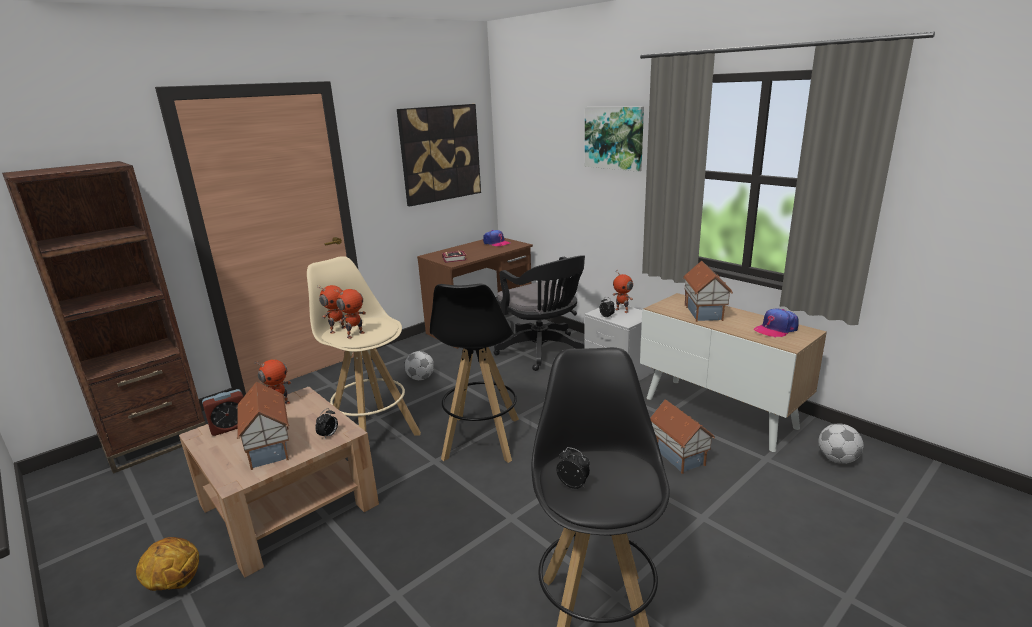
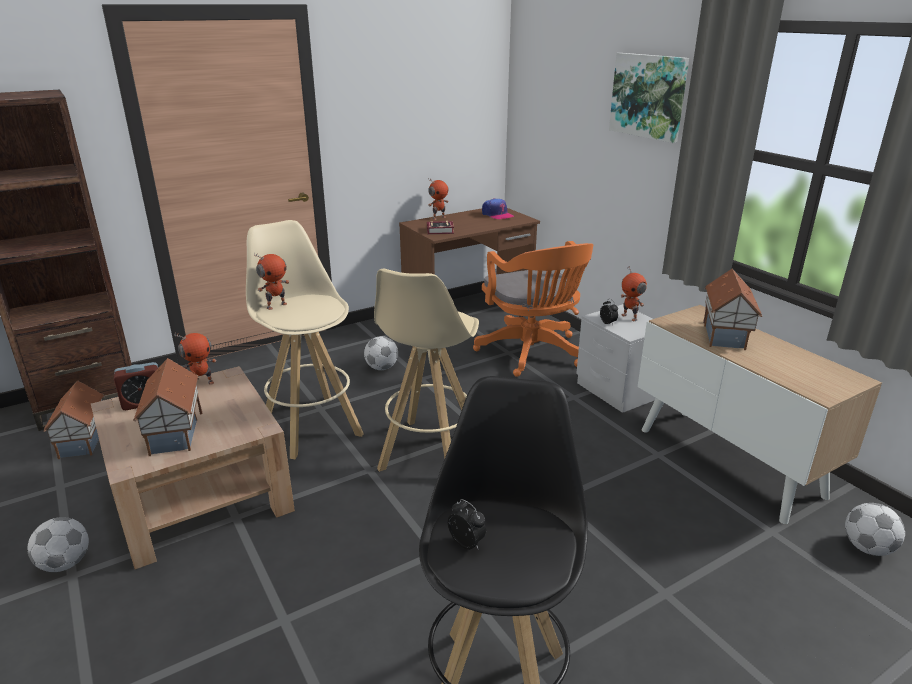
camera: 10 degrees right, 5 degrees up
(174, 584) = (65, 563): basketball -> football
(329, 435) = (241, 428): alarm clock -> none
(355, 334) = (292, 314): toy robot -> toy robot (438, 218)
(440, 153) = (438, 100): picture -> none
(481, 439) = (429, 451): black stool -> beige stool
(543, 352) = (532, 354): black office chair -> orange office chair
(679, 455) = (660, 508): toy house -> toy house (85, 441)
(776, 329) = (812, 370): cap -> none

